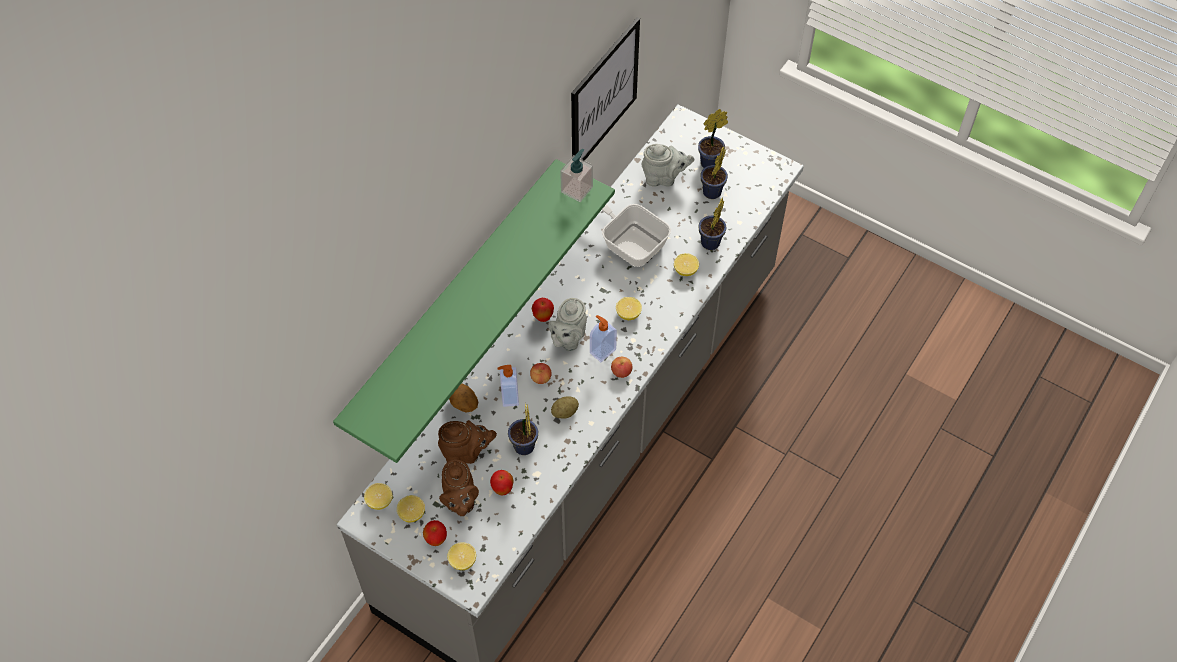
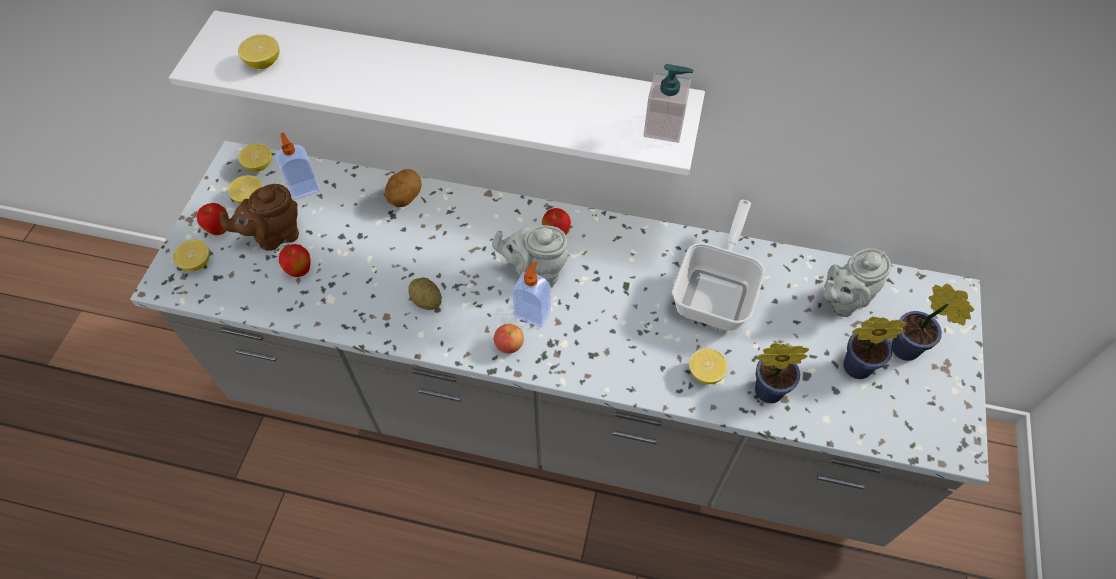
camera: 70 degrees right, 0 degrees up
(453, 301) = (455, 83): green shelf -> white shelf
(466, 453) = (340, 221): brown teapot -> none
(509, 396) = (430, 237): soap dispenser -> soap dispenser (304, 188)
(524, 449) = (361, 275): potted plant -> none
(541, 378) = (467, 261): apple -> none
(604, 94) = (844, 101): picture -> none
(628, 314) = (602, 325): lemon -> lemon (263, 62)
(664, 178) = (843, 300): grey teapot -> grey teapot turned 75 degrees clockwise

